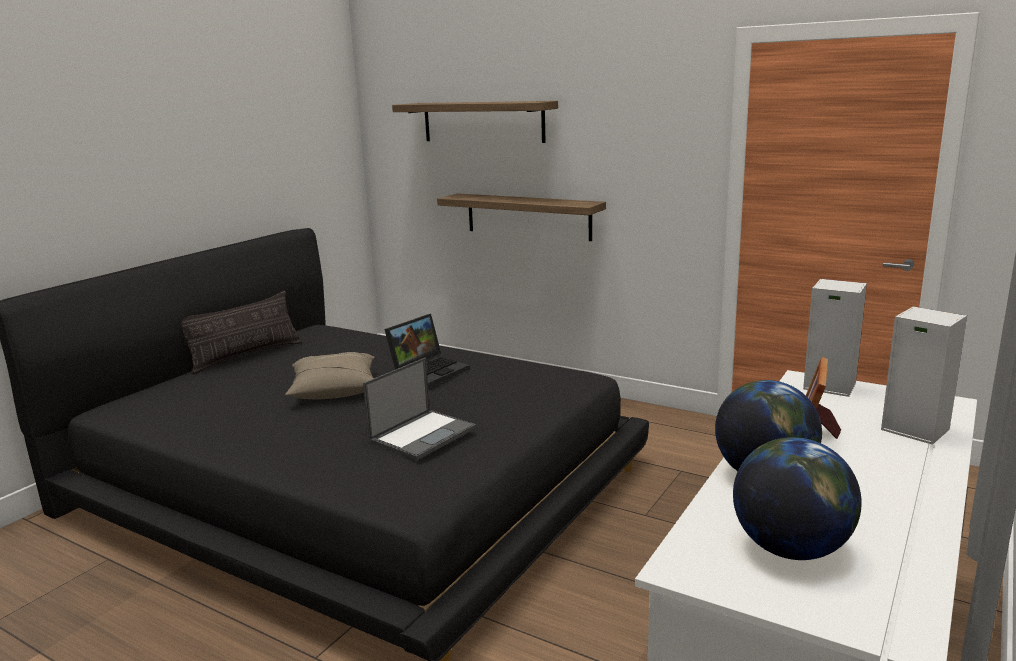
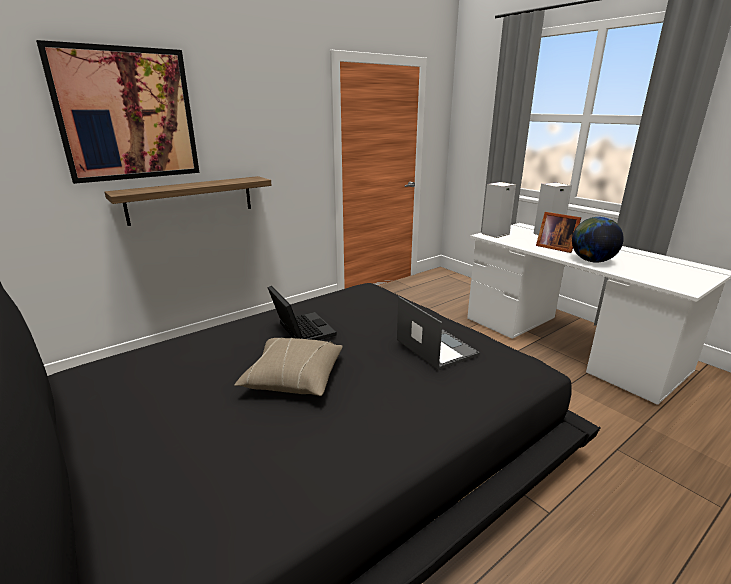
camera: 70 degrees left, 5 degrees up
(246, 356) = (97, 433): pillow -> none
(482, 122) = (127, 115): shelf -> picture
(790, 548) = (659, 270): globe -> none

